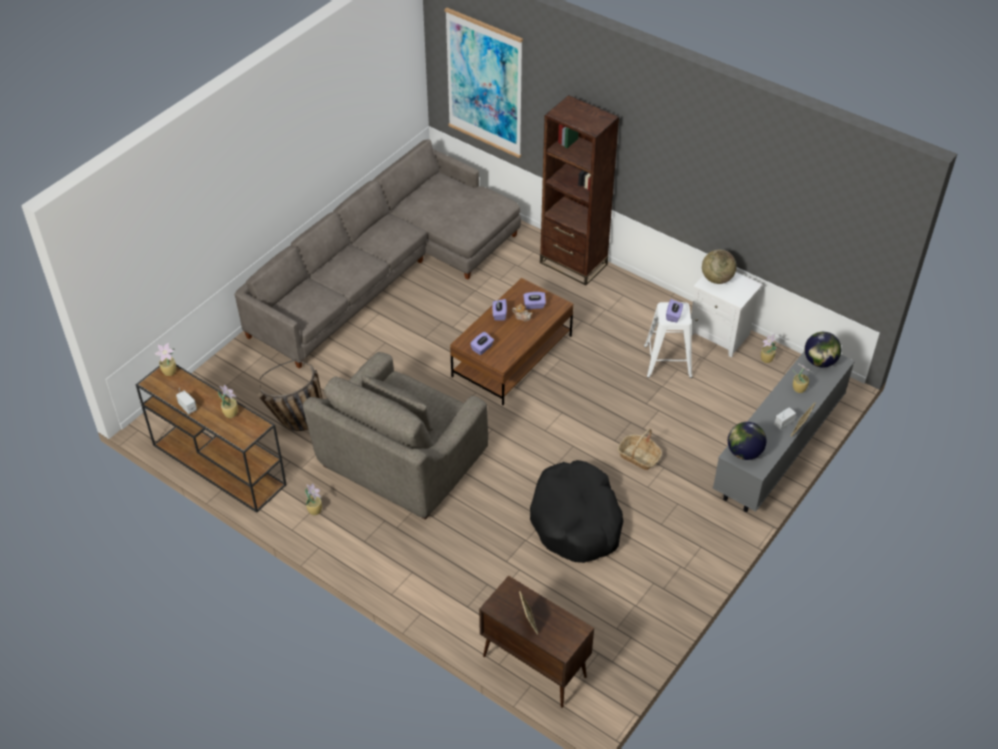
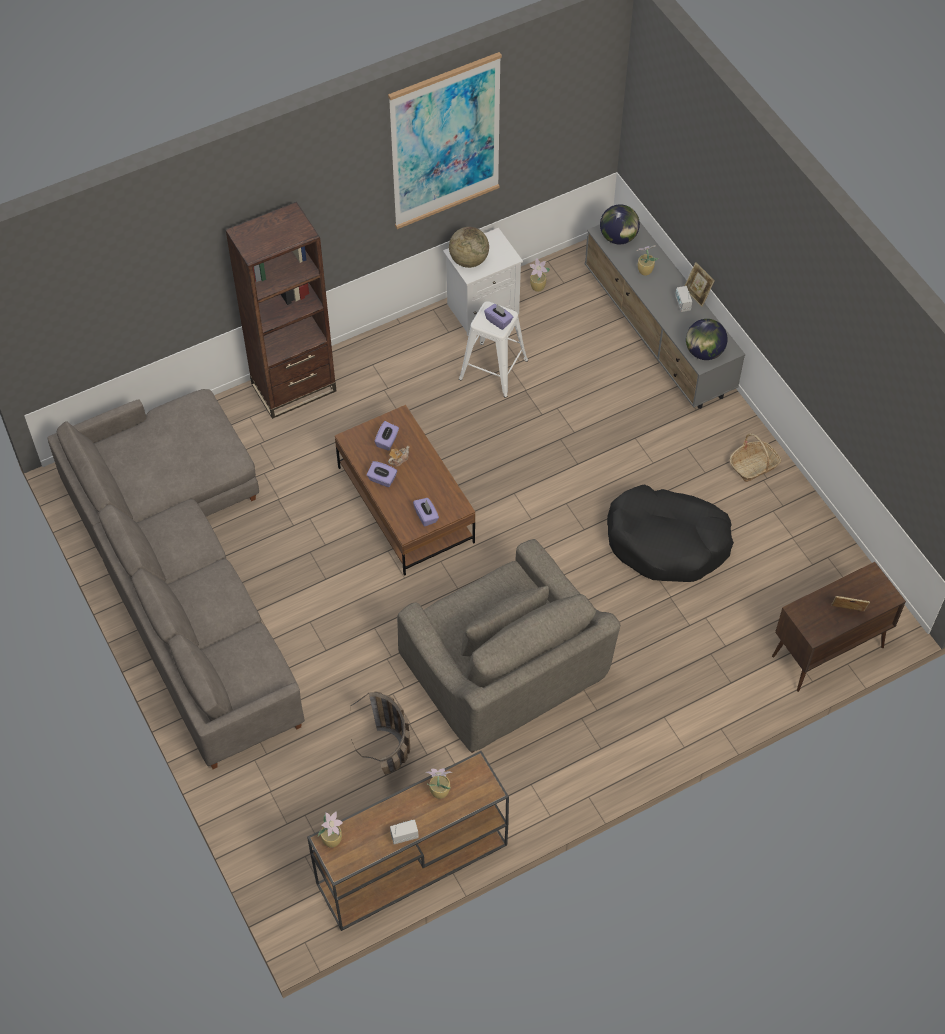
camera: 65 degrees left, 10 degrees up
(315, 510) = (533, 782): potted plant -> none
(484, 83) = (100, 305): picture -> picture (445, 142)
(639, 457) = (610, 452): basket -> basket (753, 466)

